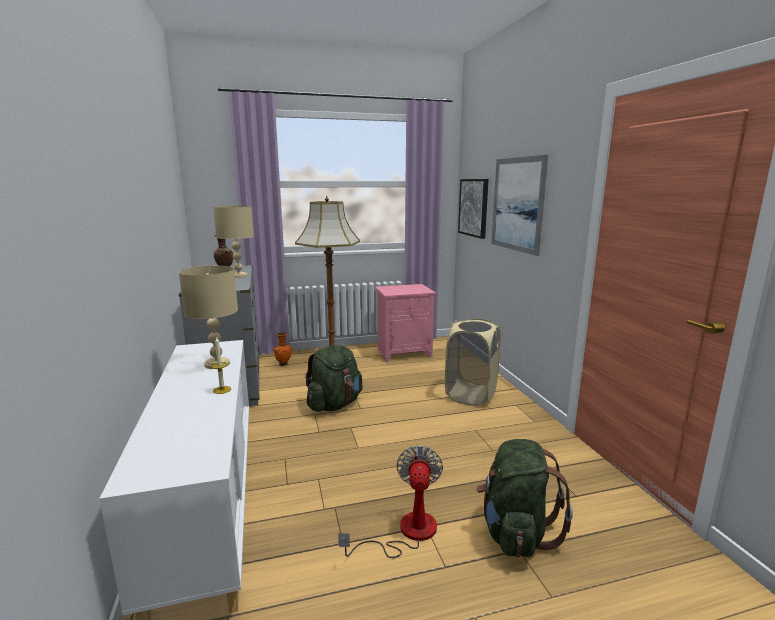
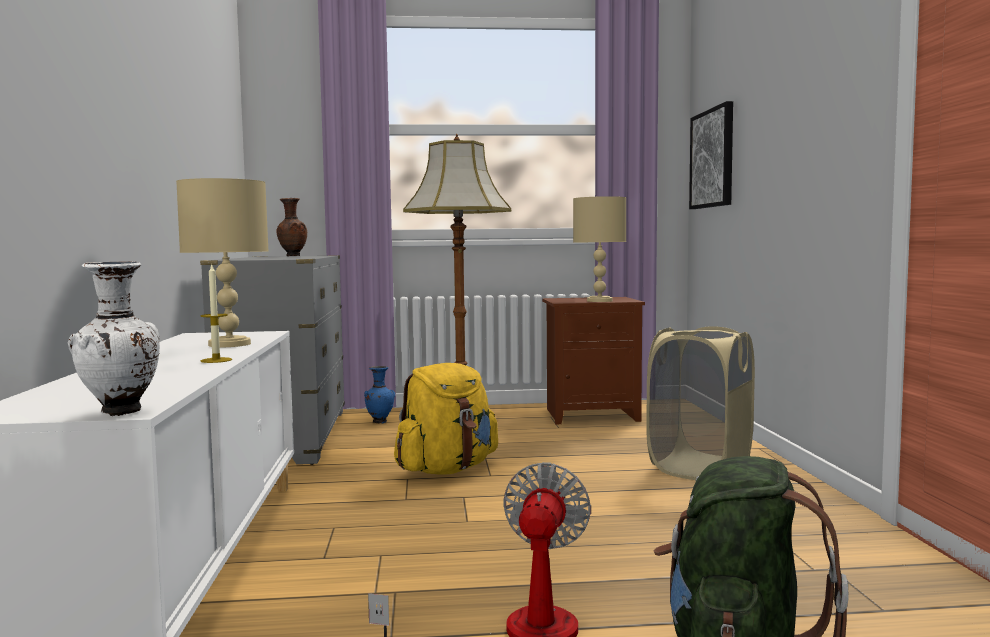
camera: 10 degrees right, 10 degrees down
(207, 472) = (121, 413): none -> white vase
(238, 276) = (307, 257): beige table lamp -> beige table lamp (599, 301)
(283, 364) = (380, 422): orange vase -> blue vase
(335, 405) = (447, 469): green backpack -> yellow backpack
(404, 352) = (592, 415): pink nightstand -> brown nightstand
(517, 204) = (779, 124): picture -> none

